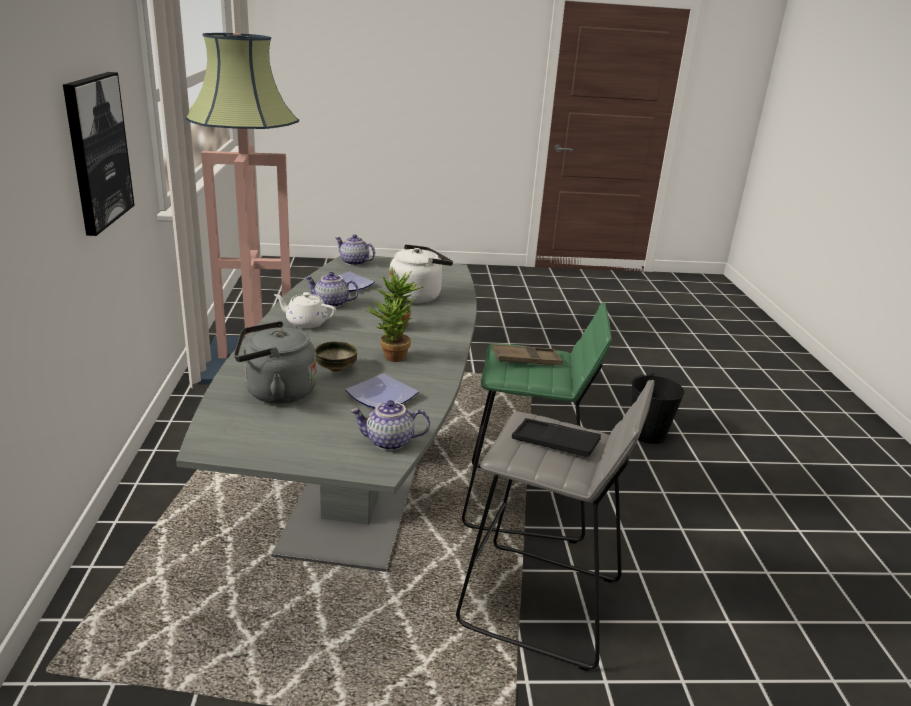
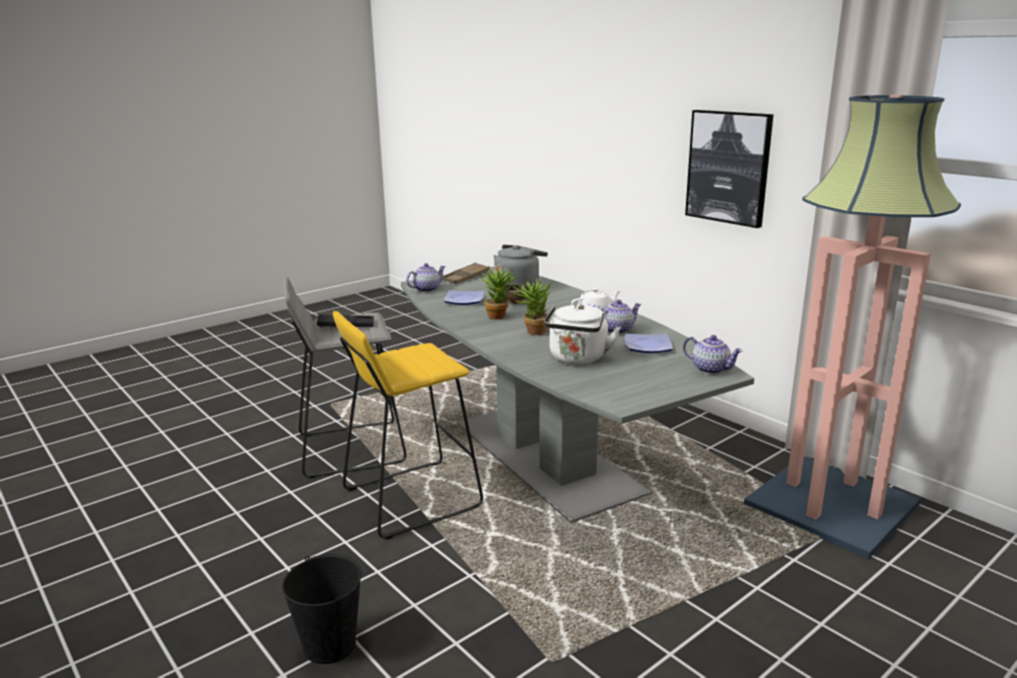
camera: 145 degrees right, 5 degrees down
(353, 262) = (711, 369): teapot -> teapot turned 45 degrees clockwise
(525, 503) = (410, 498): green stool -> yellow stool
(526, 360) = (418, 361): brown tray -> brown tray (466, 277)

